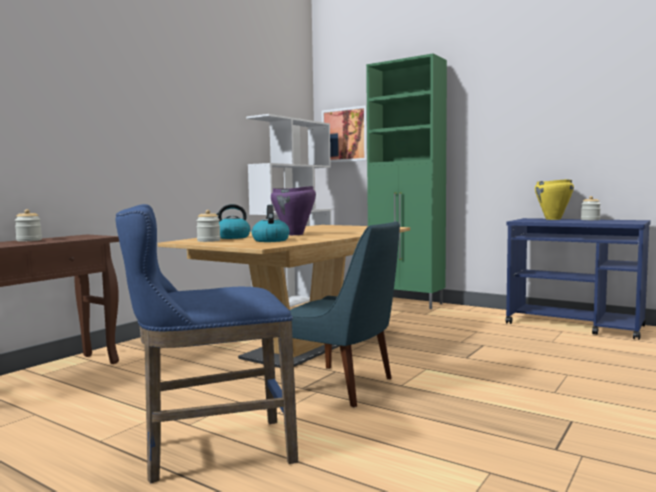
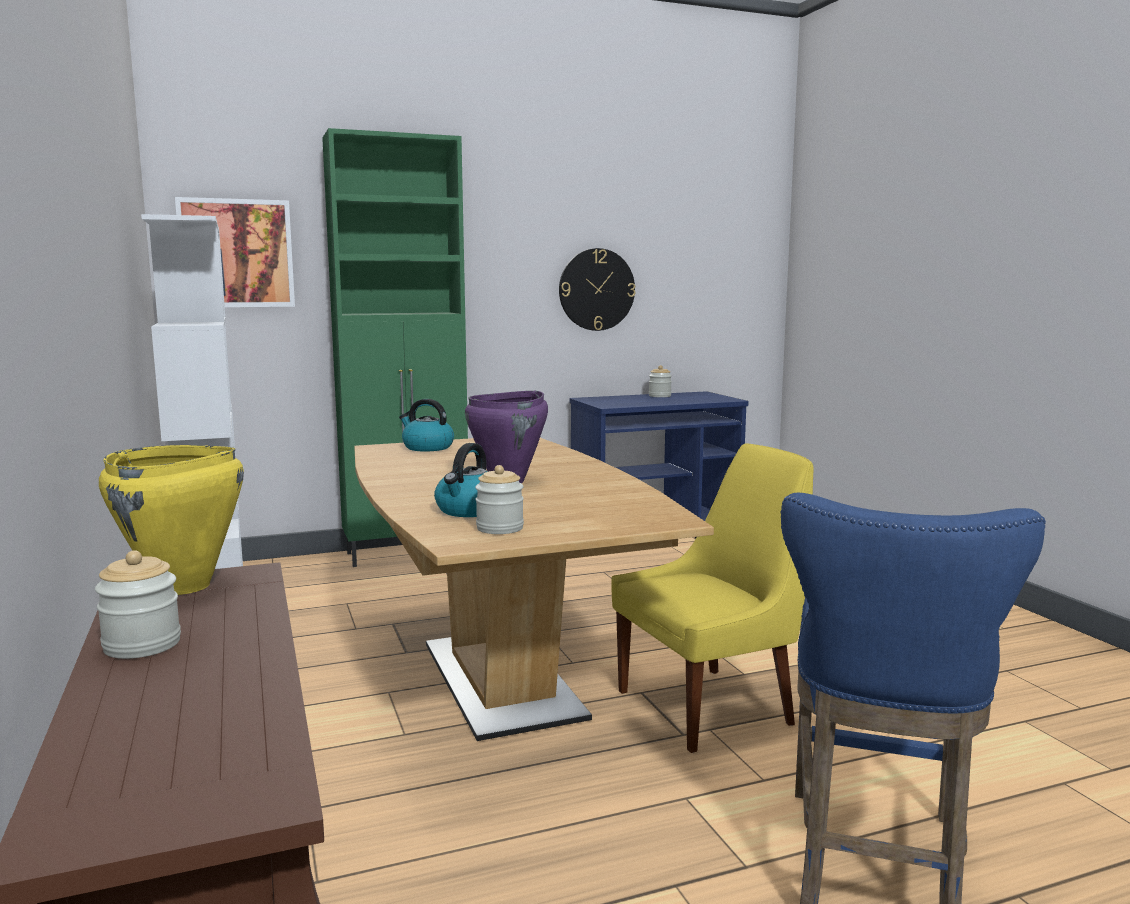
camera: 55 degrees left, 5 degrees up
(270, 240) = (583, 504): kettle -> kettle (427, 447)
(344, 386) = (710, 706): blue chair -> yellow chair
(549, 141) = (596, 289): none -> wall clock
(553, 219) = (617, 398): yellow cooking pot -> yellow cooking pot (183, 587)

